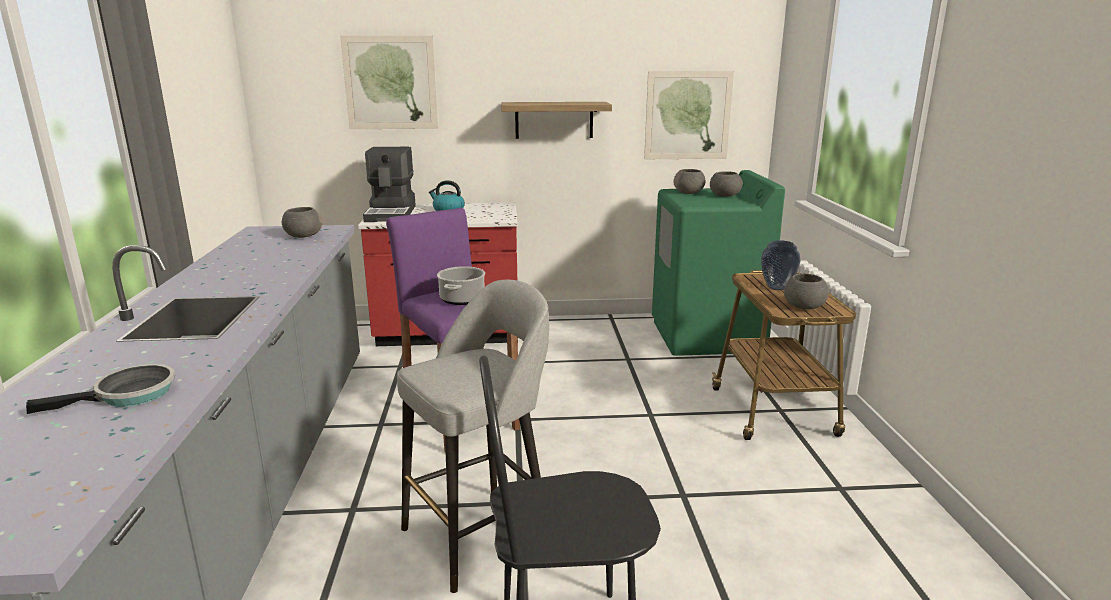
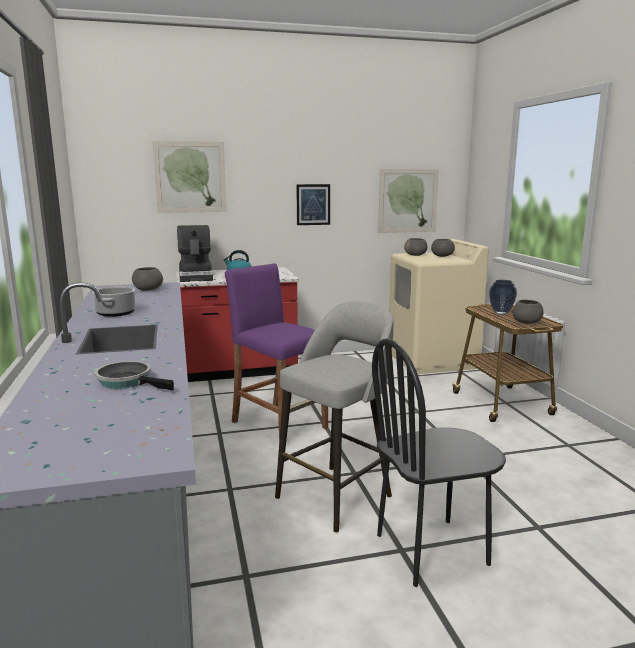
camera: 10 degrees left, 5 degrees down
(129, 395) = (128, 381): frying pan -> frying pan turned 105 degrees counterclockwise
(462, 299) = (286, 329): cooking pot -> cooking pot (116, 313)
(554, 120) = (313, 204): shelf -> picture
(706, 336) = (432, 361): green washing machine -> beige washing machine

